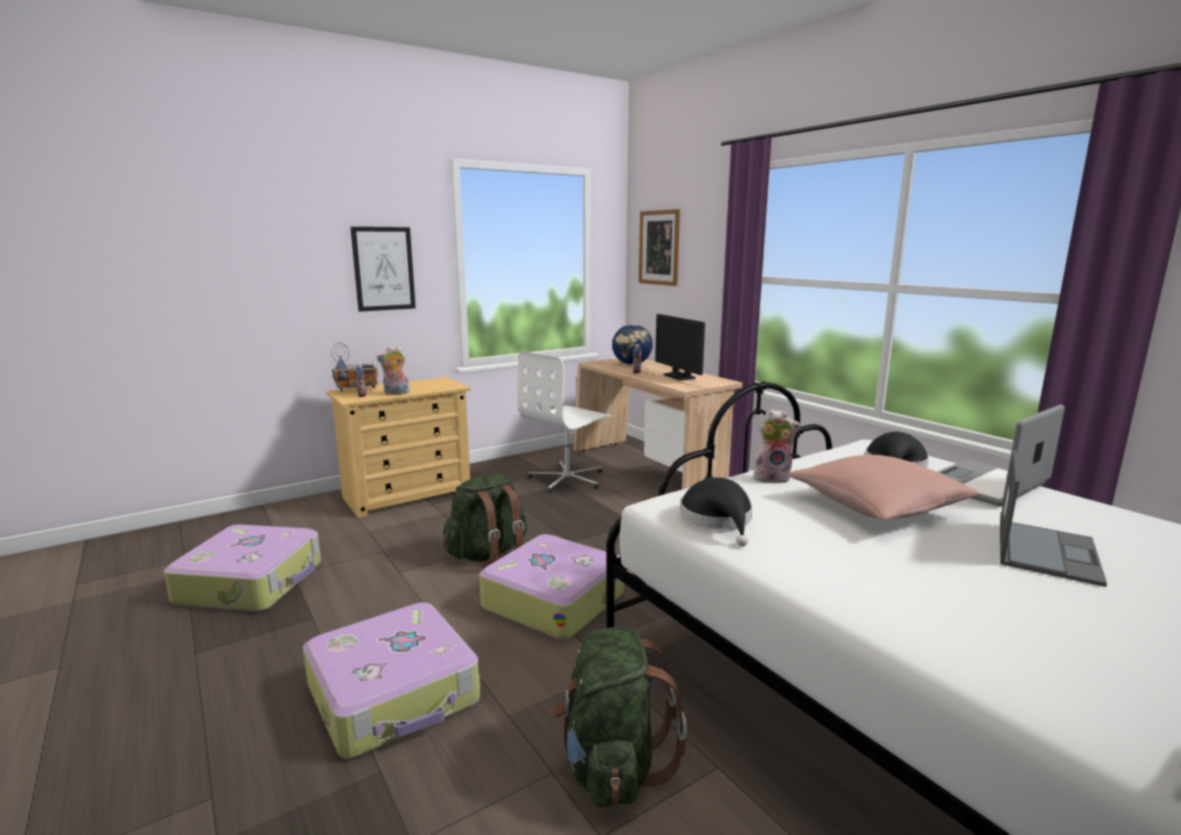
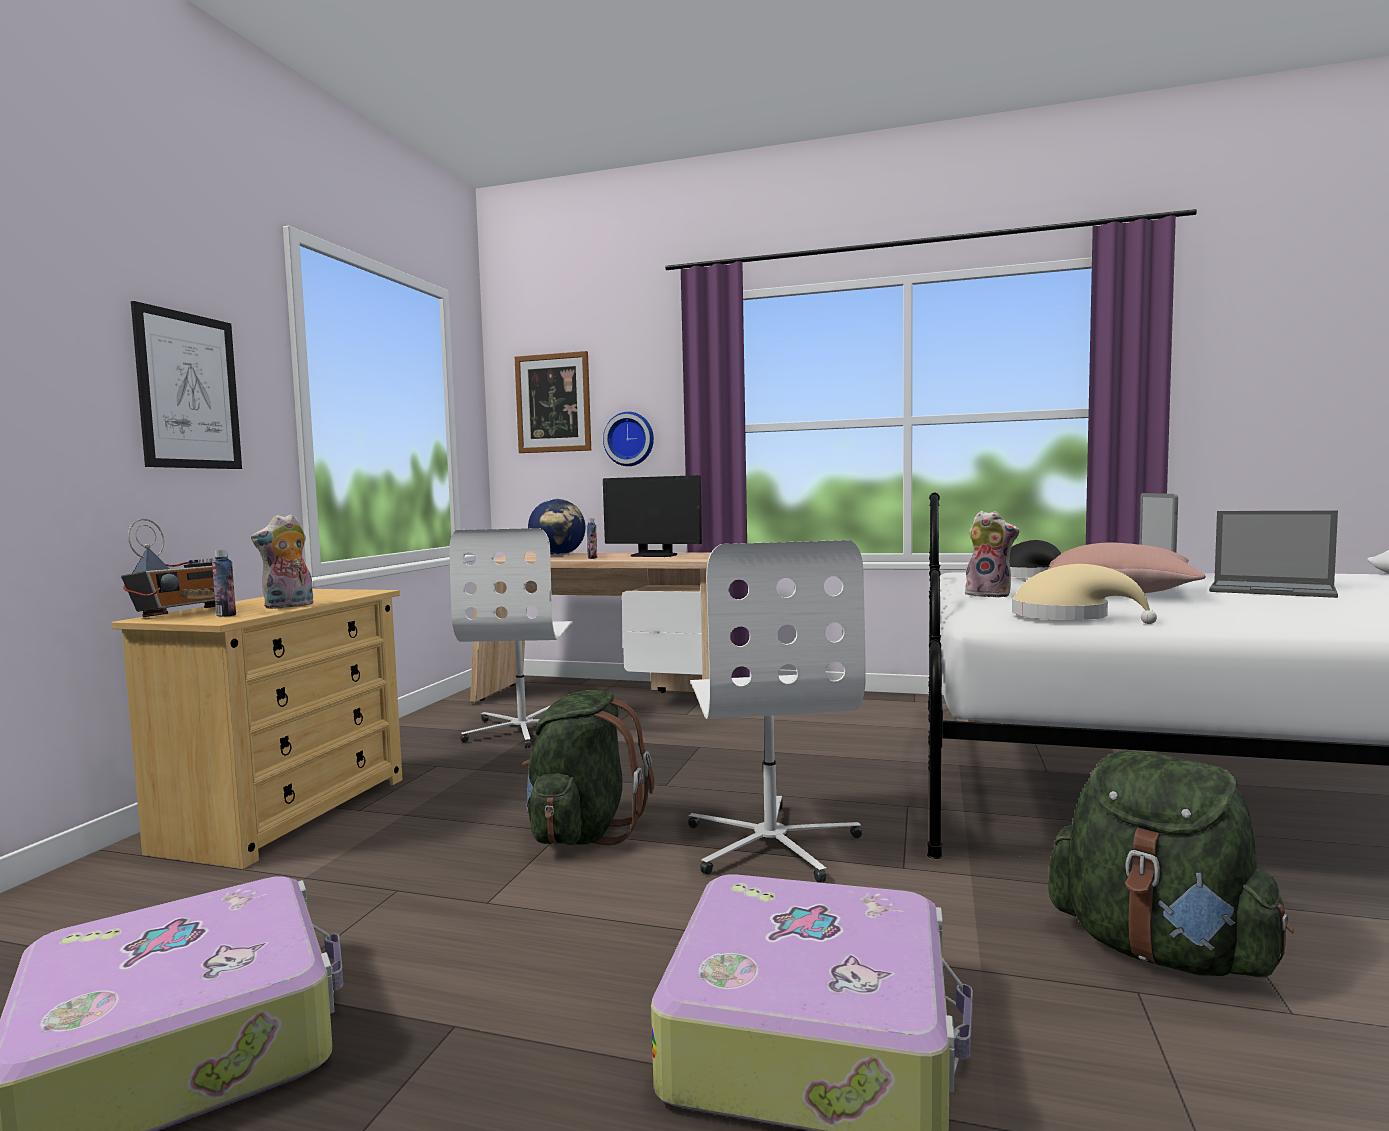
camera: 40 degrees left, 10 degrees down
(554, 600) = (772, 843): suitcase -> white office chair
(699, 280) = (630, 439): none -> wall clock
(718, 519) = (1068, 617): black hat -> beige hat
(772, 478) = (990, 595): plush toy -> plush toy turned 75 degrees clockwise
(1046, 551) = (1273, 590): laptop -> laptop turned 135 degrees clockwise

